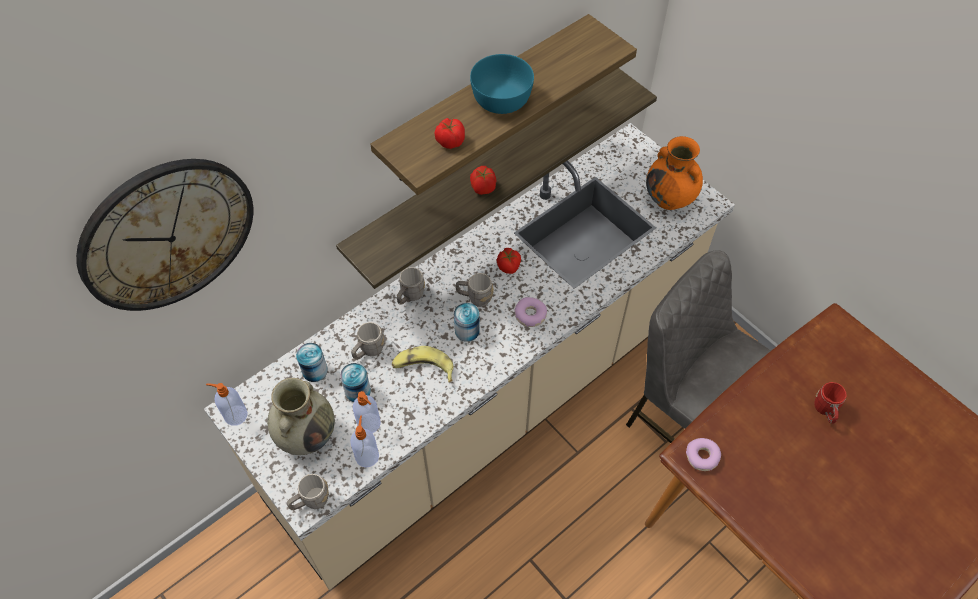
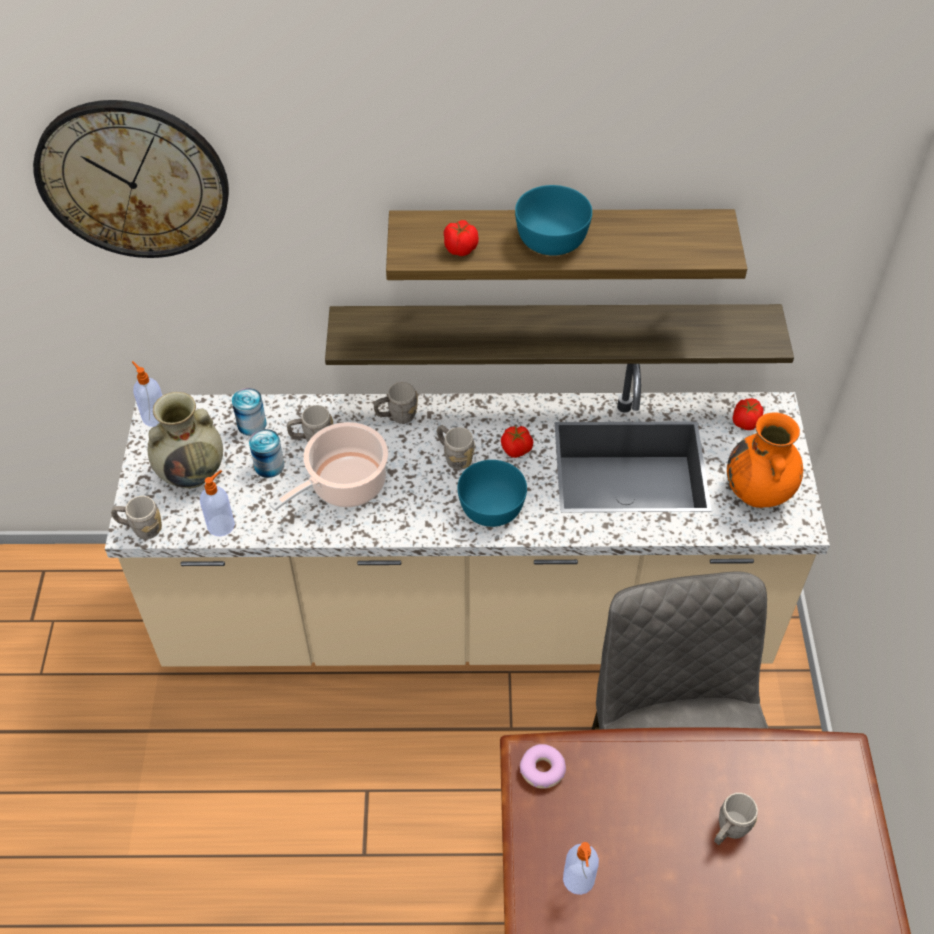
camera: 40 degrees right, 5 degrees down
(369, 424) = (250, 500): soap dispenser -> soap dispenser (578, 880)
(423, 367) = (344, 485): banana -> cooking pot
(467, 330) = (416, 480): can -> none
(483, 188) = (513, 337): tomato -> tomato (745, 422)
(530, 315) = (490, 507): donut -> turquoise bowl
(825, 411) = (729, 830): red mug -> grey mug

